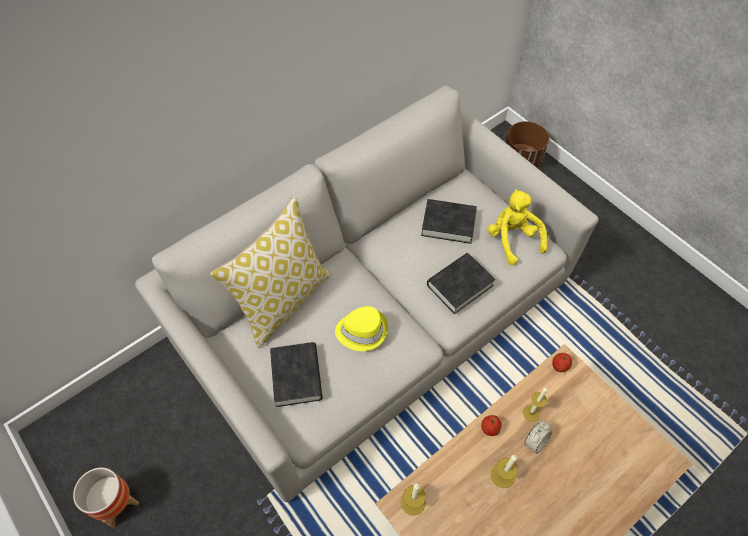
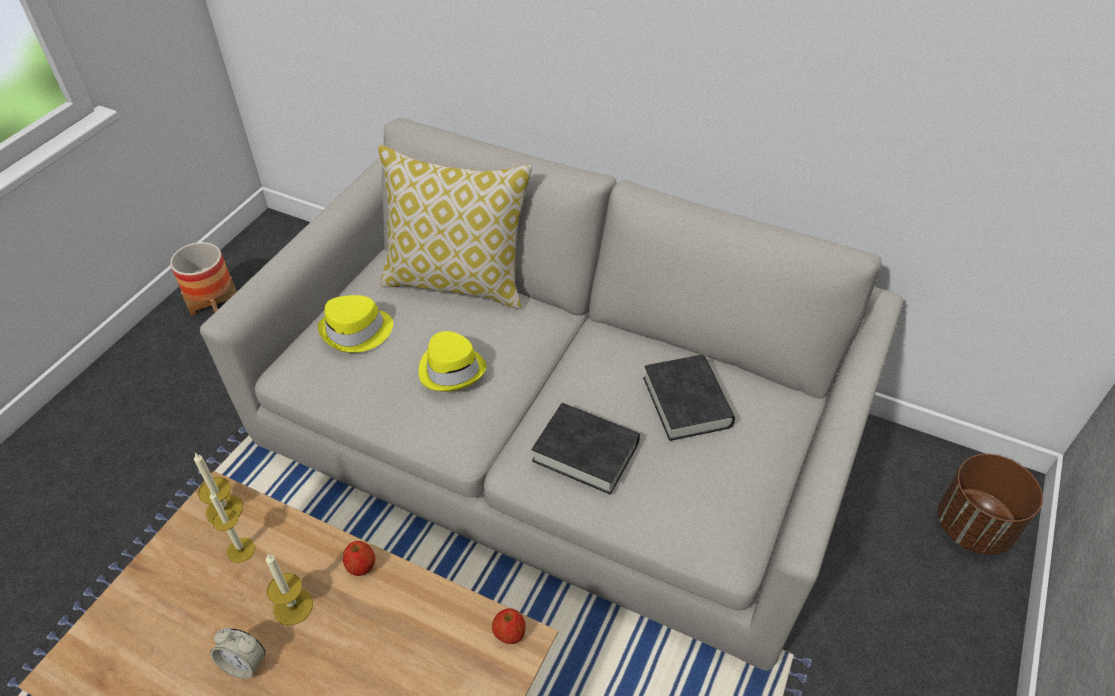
camera: 65 degrees right, 10 degrees down
(296, 376) = (357, 332): black book -> yellow hat
(512, 239) = (719, 497): yellow plush toy -> none
(531, 412) = (409, 616): candle -> candle (241, 550)
(535, 442) = (360, 636): alarm clock -> alarm clock (244, 663)

